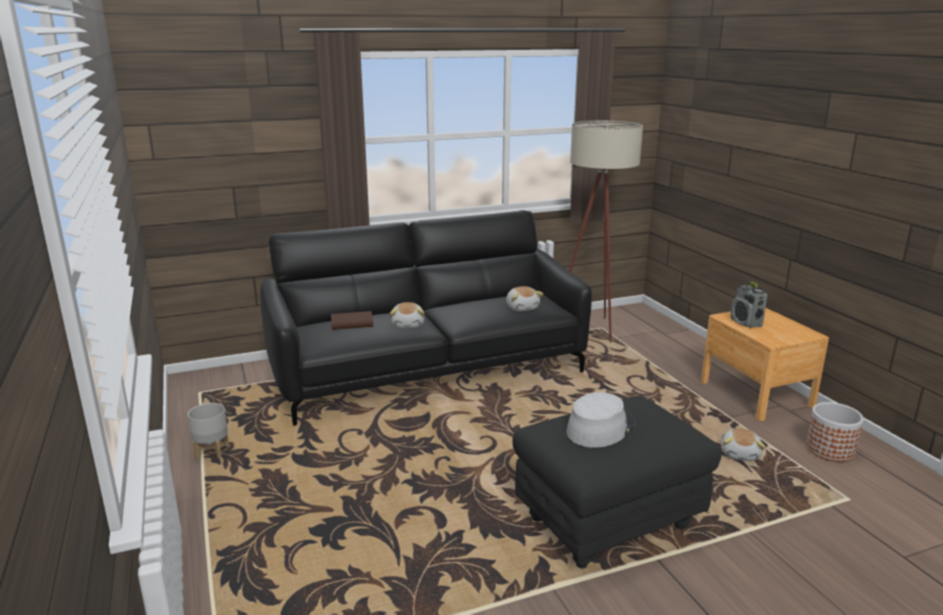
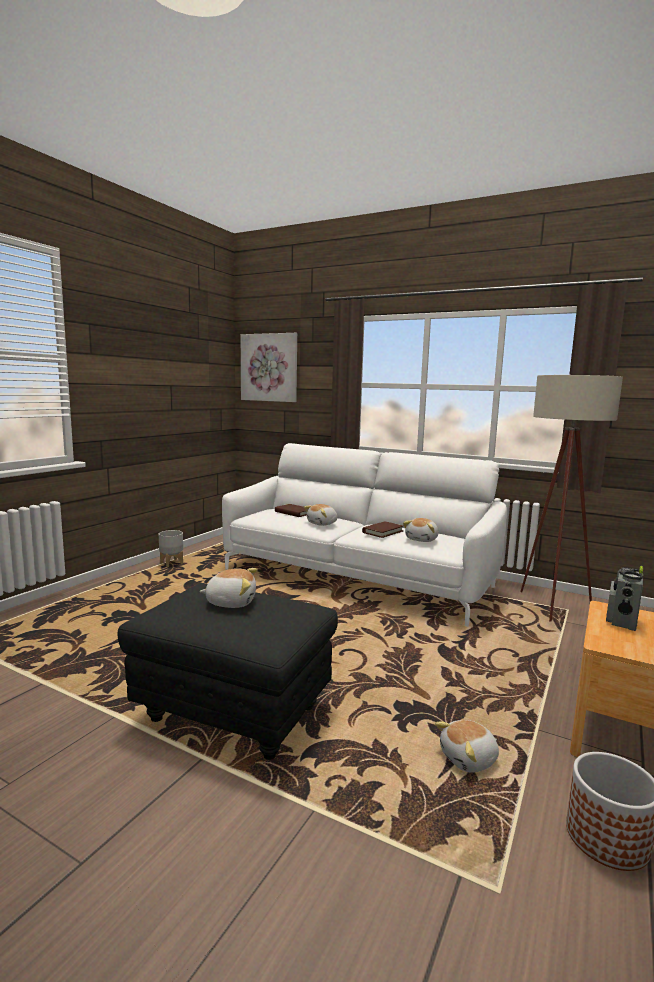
camera: 50 degrees right, 10 degrees down
(198, 126) = (269, 367): none -> picture
(429, 371) = (356, 578): black sofa -> white sofa
(480, 312) = (382, 532): none -> brown book
(600, 427) = (231, 602): grey hat -> plush toy

